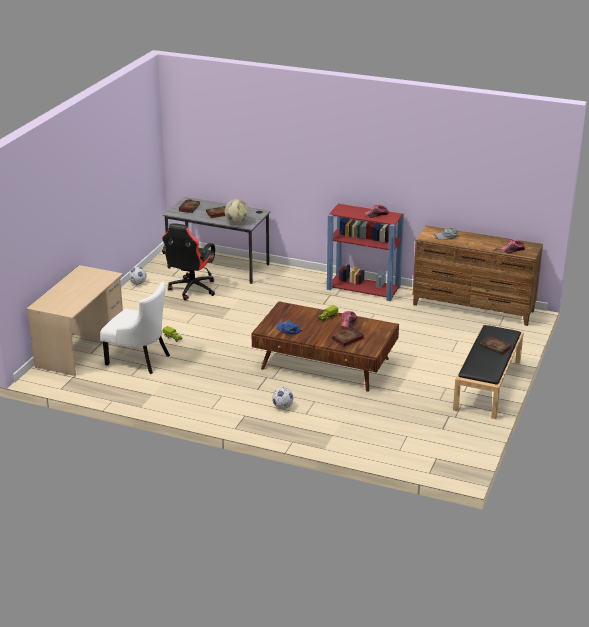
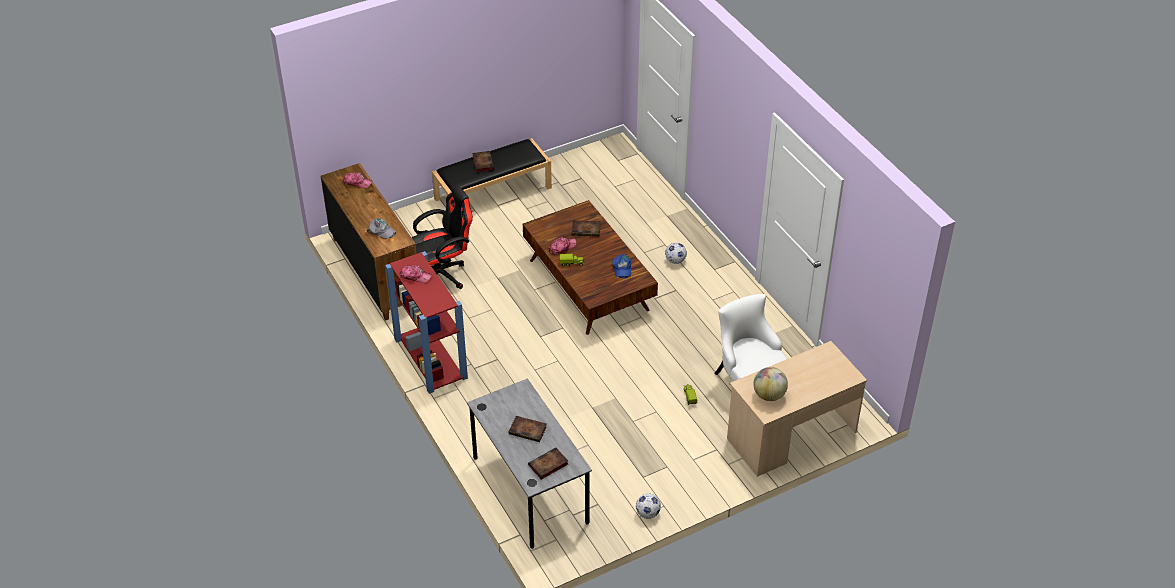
camera: 140 degrees left, 15 degrees up
(191, 291) = (604, 461): black office chair -> black office chair (443, 275)
(237, 222) = (528, 400): globe -> globe (769, 395)

